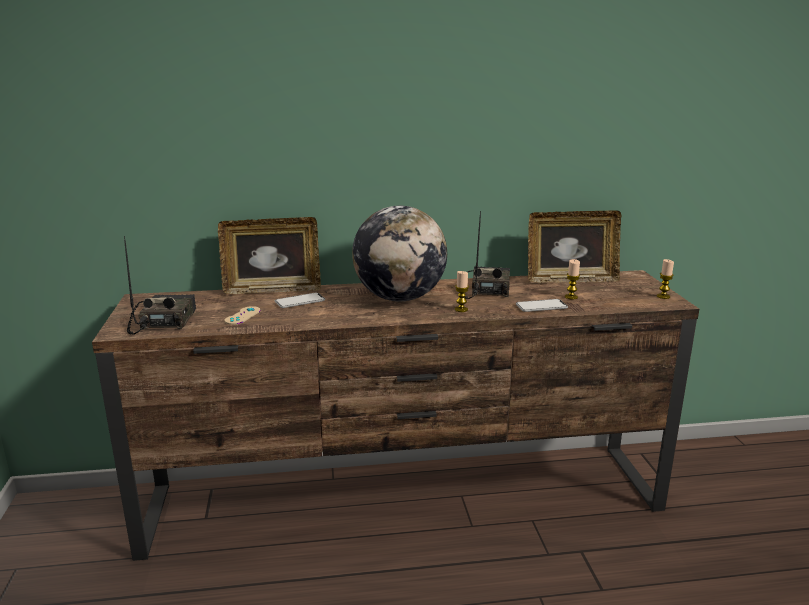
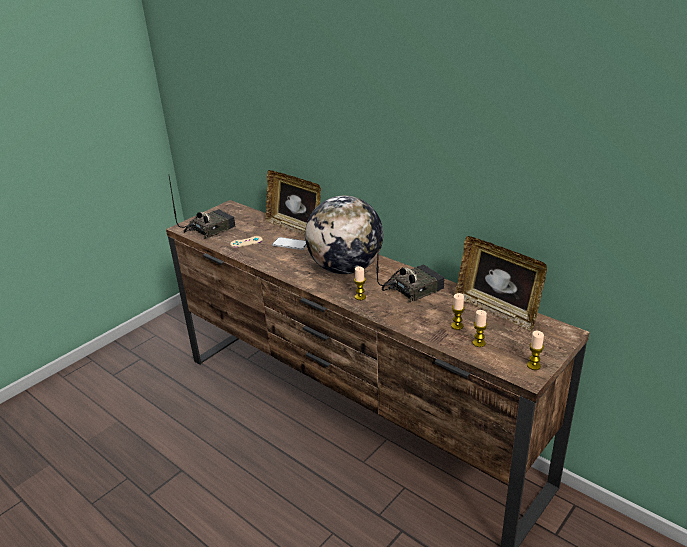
camera: 50 degrees right, 10 degrees up
(541, 306) = (415, 322): phone -> none
(607, 299) = (479, 343): none -> candle

